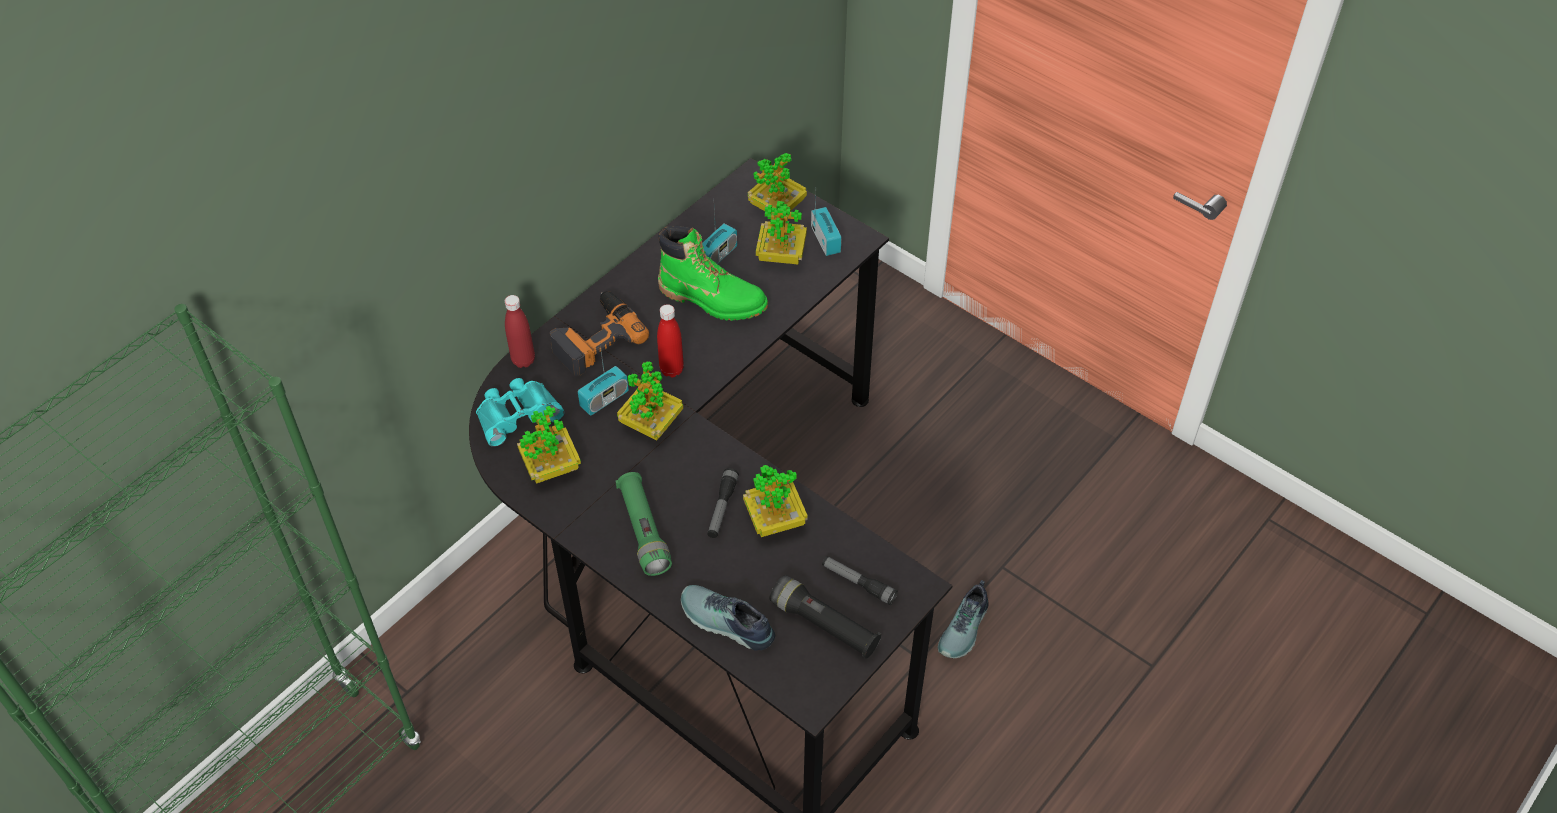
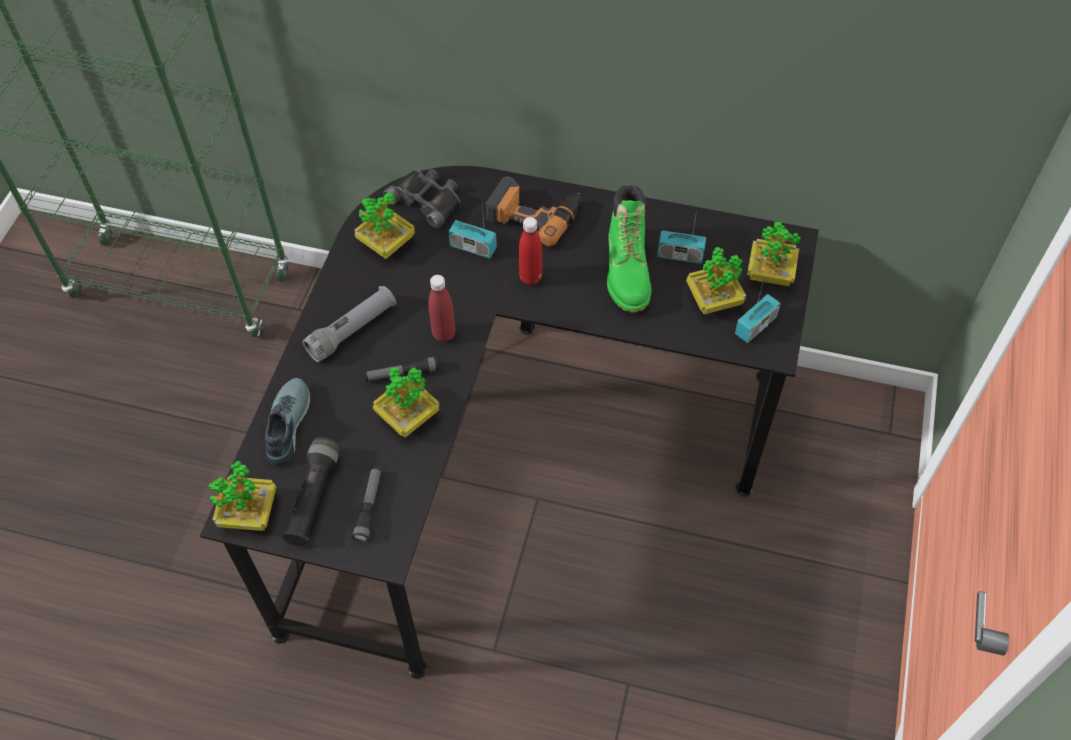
camera: 65 degrees right, 5 degrees up
(516, 414) = (427, 200): turquoise binoculars -> black binoculars
(523, 360) = (483, 180): red bottle -> red bottle (444, 334)
(644, 531) = (352, 331): green flashlight -> grey flashlight
(651, 423) = (465, 289): potted plant -> potted plant (249, 513)
(965, 628) = (544, 677): shoe -> none

